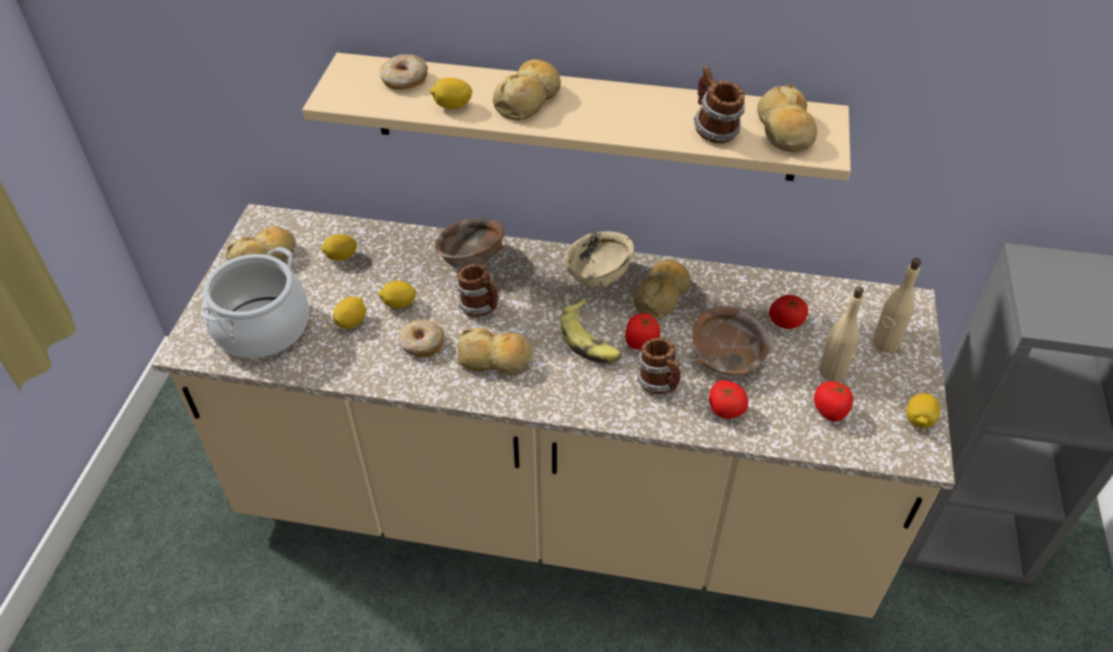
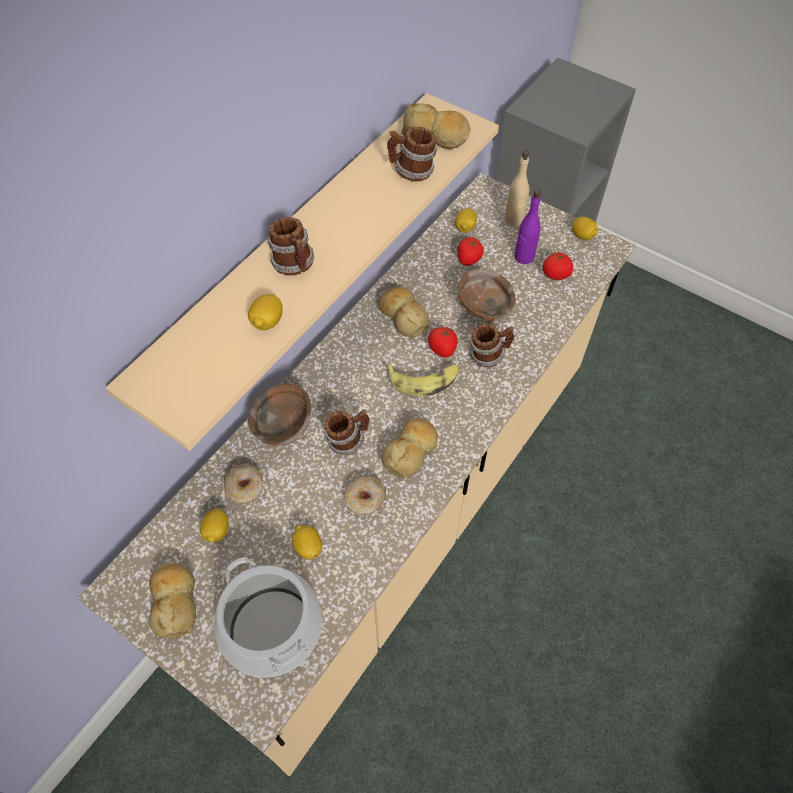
camera: 65 degrees left, 10 degrees up
(399, 304) = (308, 501): lemon -> lemon (465, 228)
(404, 80) = (199, 345): donut -> donut (245, 487)
(529, 99) = (295, 266): bread -> mug
(598, 273) = (357, 345): beige bowl -> none
(725, 409) = (529, 329): tomato -> none
(832, 371) = (523, 257): beige bottle -> purple bottle

